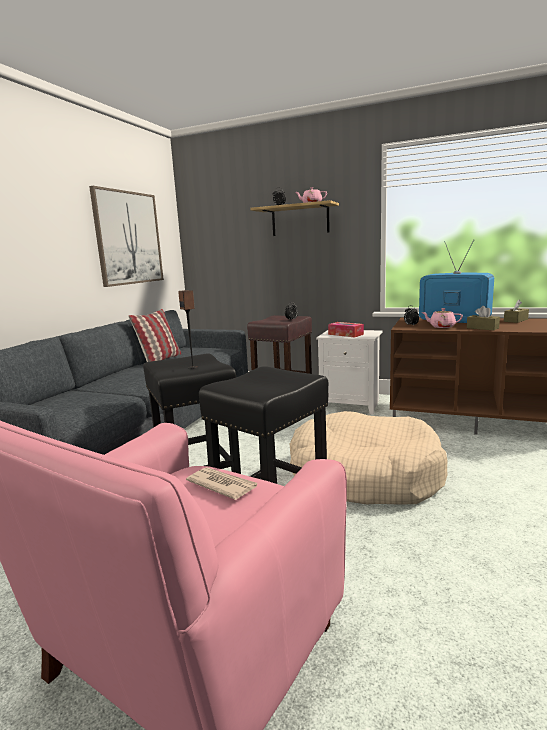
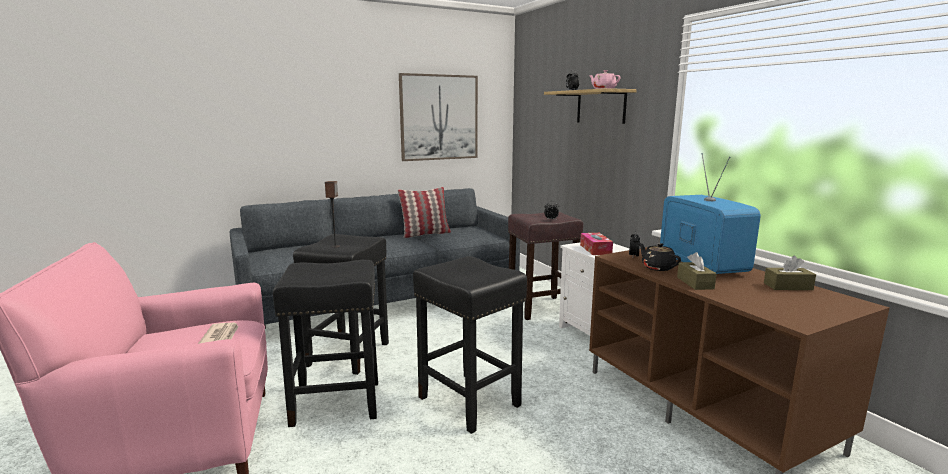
camera: 40 degrees right, 0 degrees up
(364, 475) = (470, 402): beige dog bed -> black stool
(441, 327) = (657, 267): pink teapot -> black teapot

